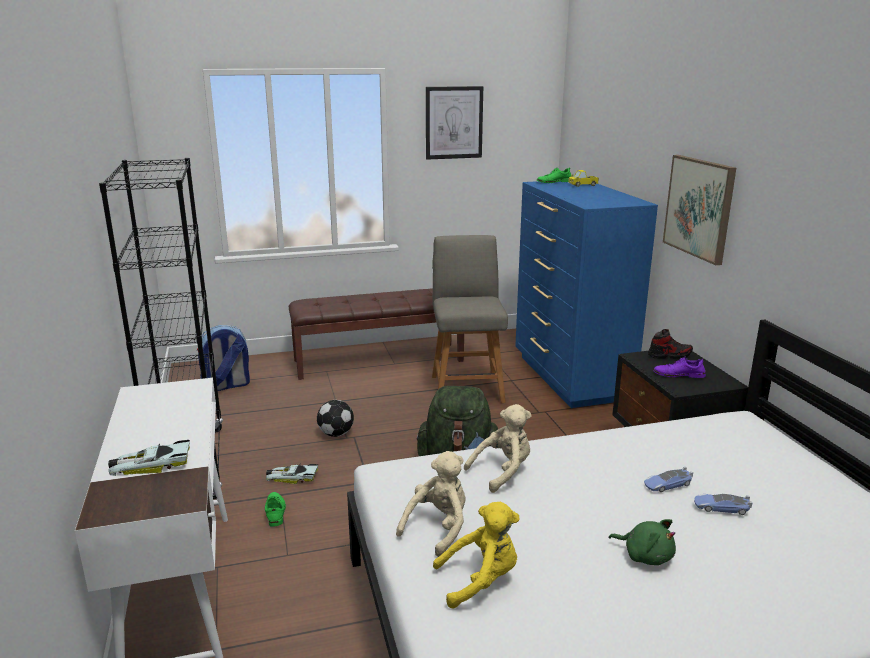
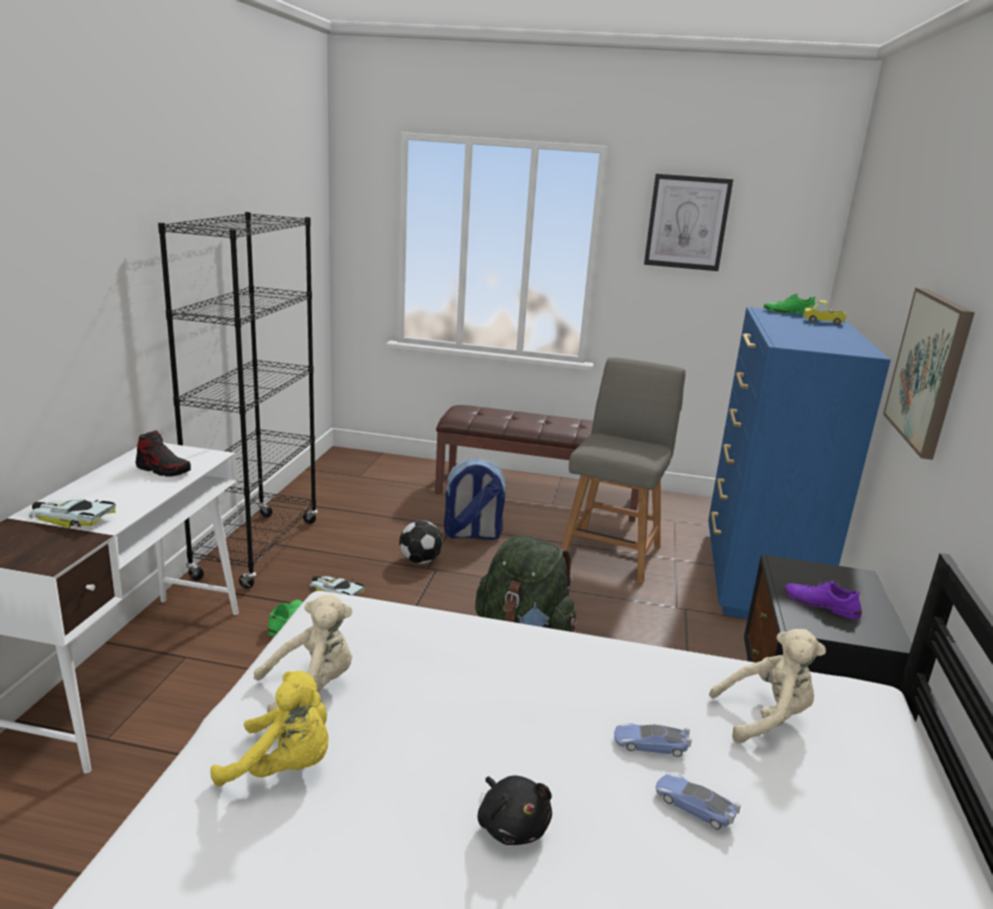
camera: 25 degrees right, 0 degrees up
(226, 386) = (361, 481): backpack -> backpack (472, 534)
(503, 471) = (456, 651): beige plush toy -> beige plush toy (765, 718)
(645, 555) = (512, 825): green plush toy -> black plush toy
(669, 355) = (835, 576): shoe -> shoe (163, 470)

